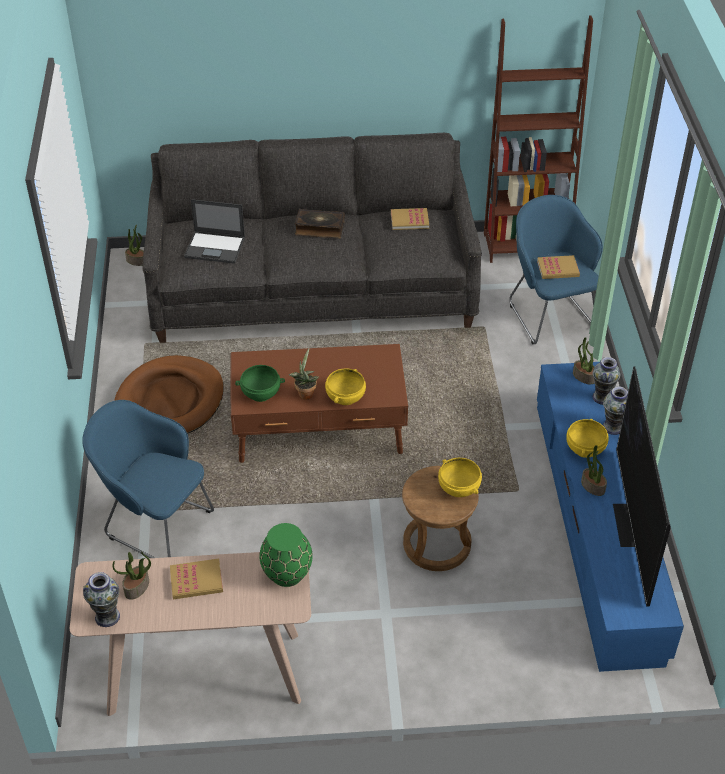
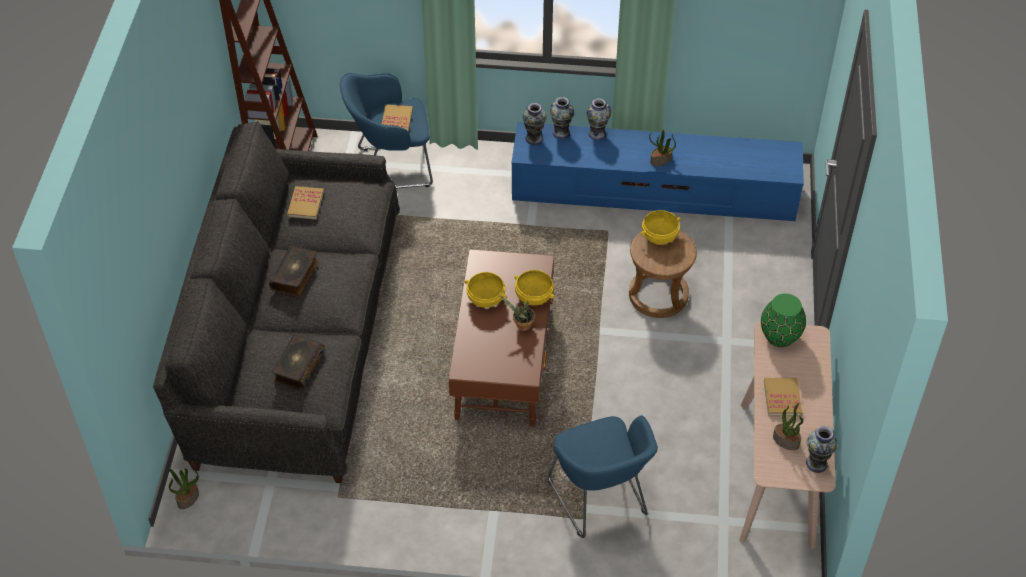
camera: 80 degrees left, 5 degrees up
(155, 523) = (600, 501): blue armchair -> blue armchair turned 60 degrees counterclockwise
(170, 401) = (434, 478): brown dog bed -> none
(215, 247) = (298, 366): laptop -> book
(260, 394) = (515, 360): green bowl -> none
(583, 377) = (533, 138): potted plant -> vase
(585, 449) = (619, 155): yellow bowl -> yellow bowl (486, 299)
(632, 526) = (705, 147): television -> none

